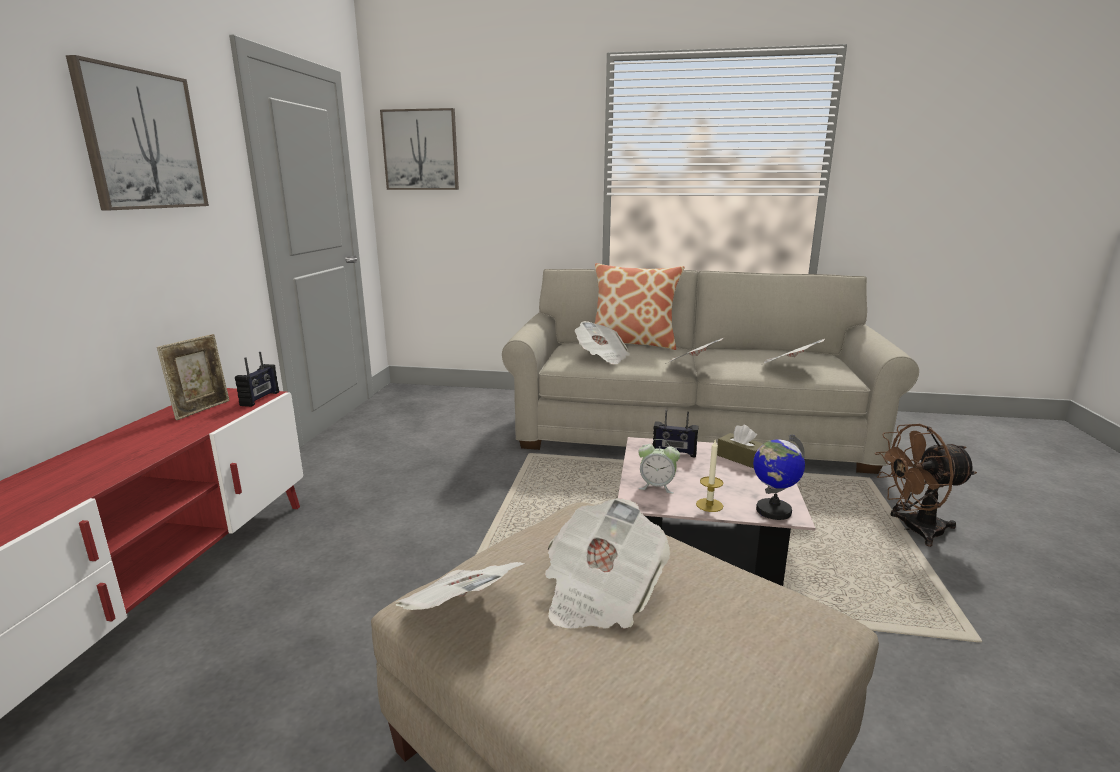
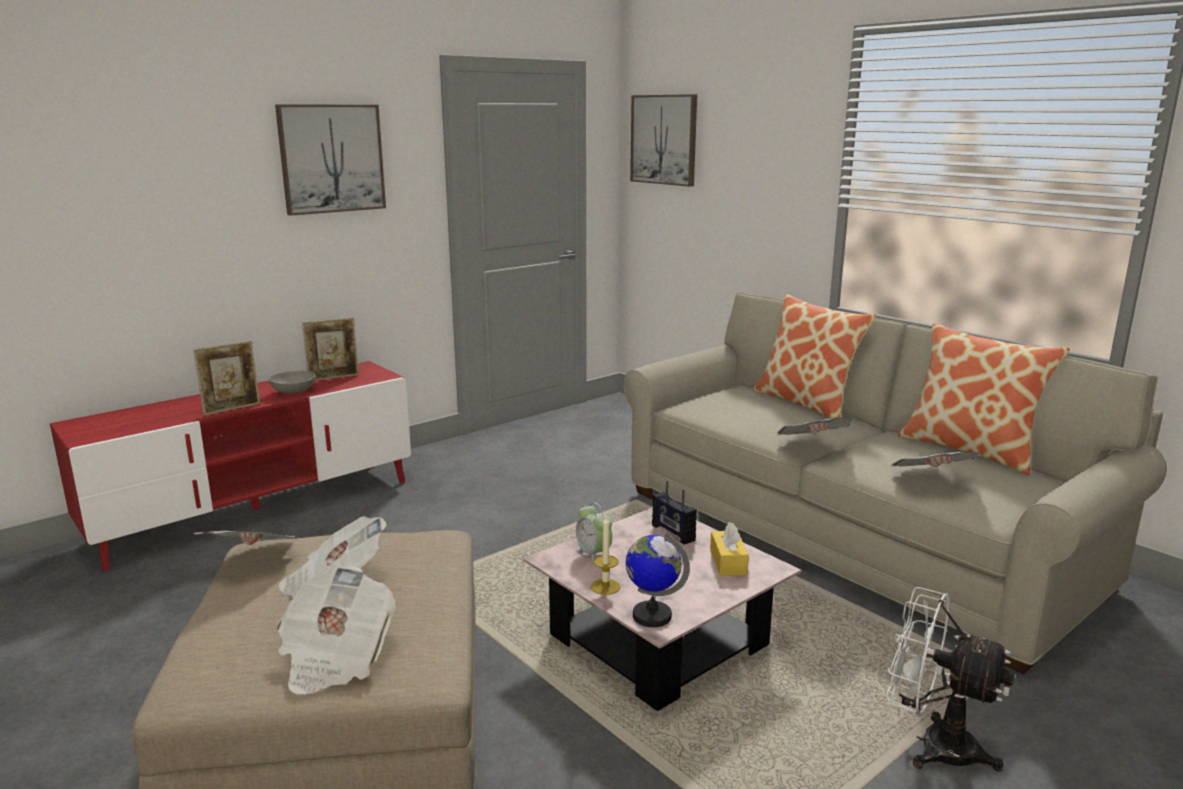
camera: 40 degrees right, 0 degrees up
(120, 471) = (232, 409): none -> picture frame
(176, 434) = (293, 392): none -> grey bowl
(260, 399) = (377, 378): radio -> none
(602, 357) = (732, 410): newspaper -> newspaper (335, 657)
(740, 458) = (728, 562): brown tissue box -> yellow tissue box
(765, 348) = (970, 449): none -> pillow
(914, 530) = (932, 744): brown fan -> white fan

